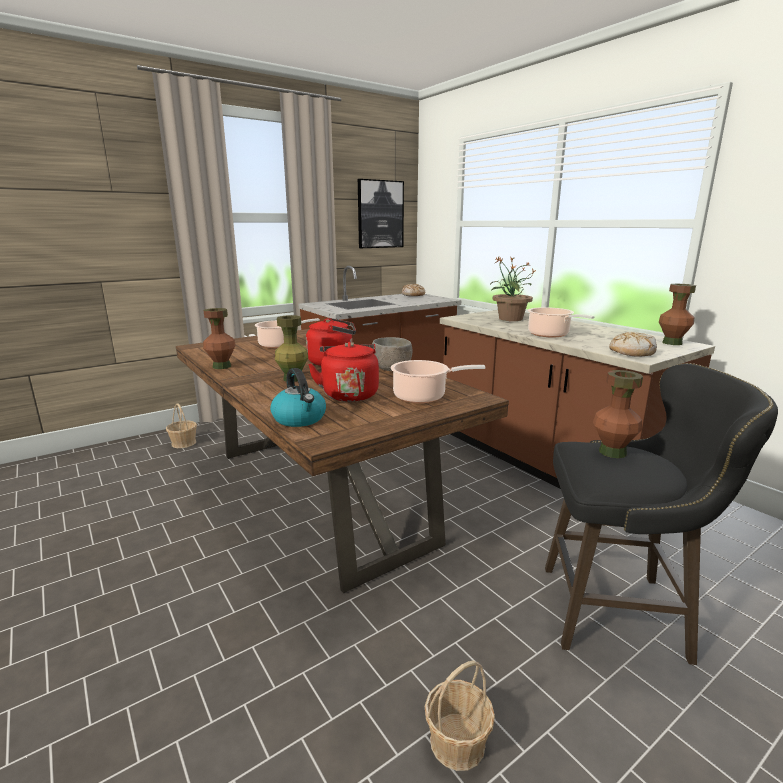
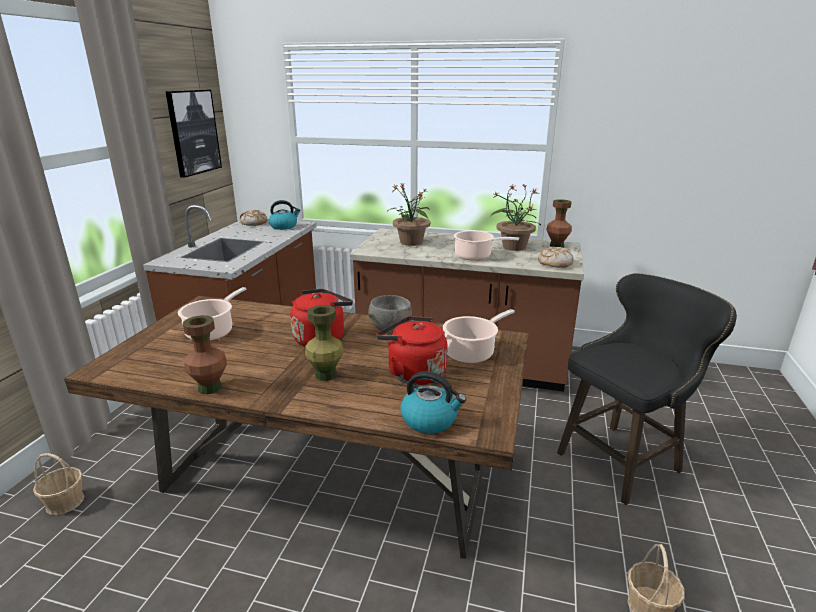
camera: 40 degrees left, 5 degrees up
(430, 299) = (284, 226): none -> kettle
(612, 452) = (622, 353): brown vase -> none
(613, 336) = (513, 246): none -> potted plant

